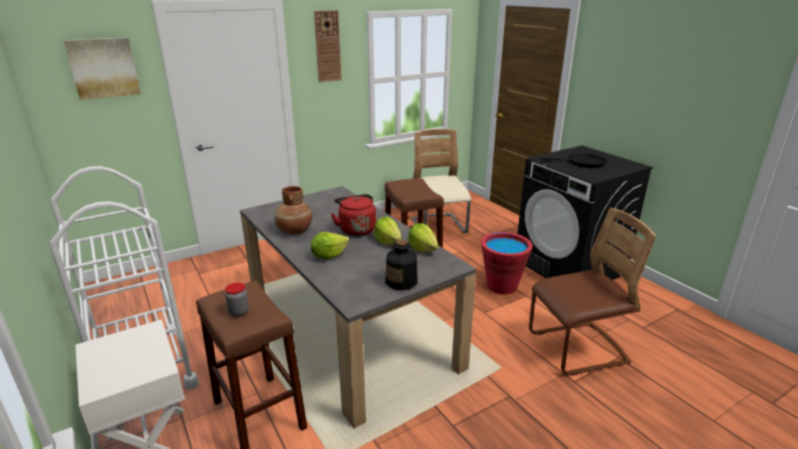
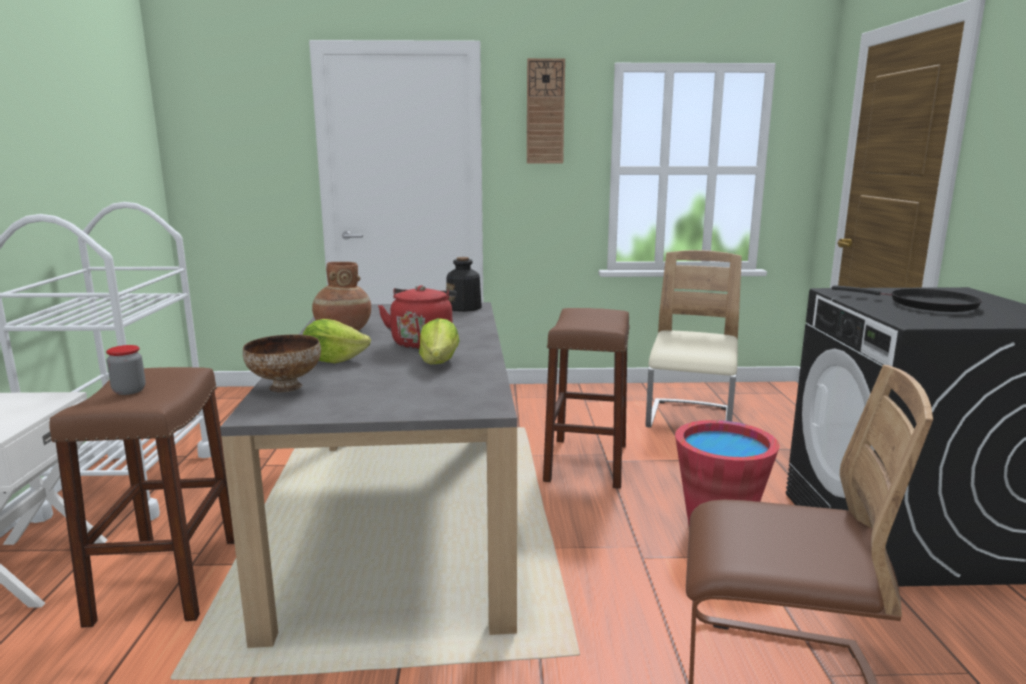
camera: 30 degrees right, 10 degrees down
(103, 68) = (246, 120): picture -> none
(335, 281) = (286, 386): none -> bowl
(402, 282) = (370, 406): bottle -> bottle (464, 307)
(423, 249) = (475, 379): lettuce -> none

